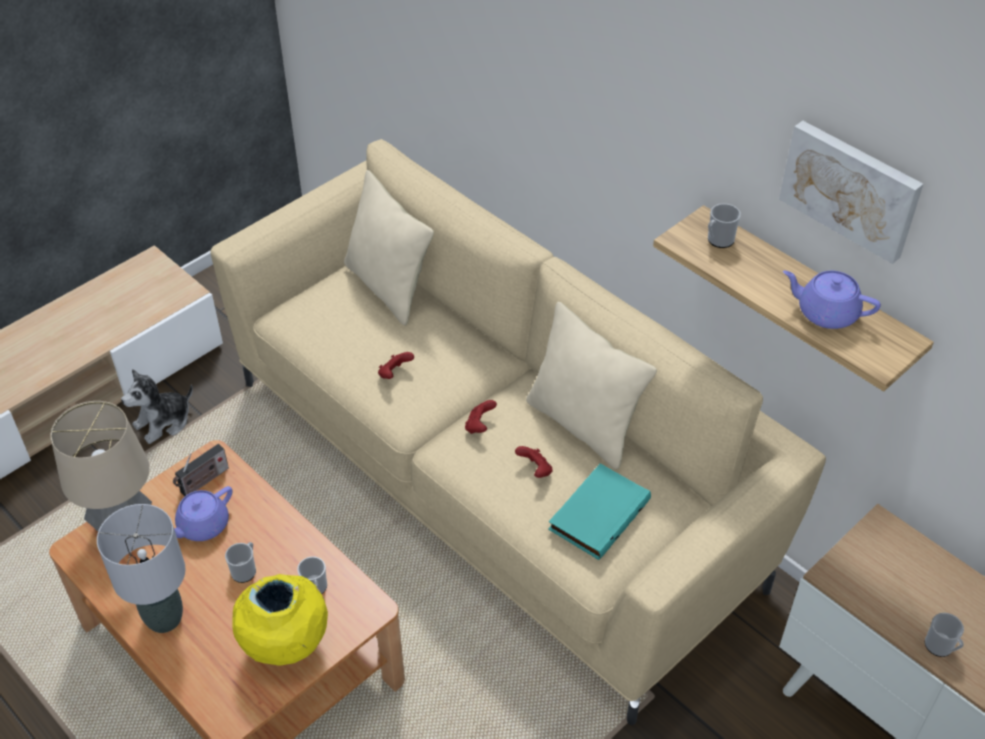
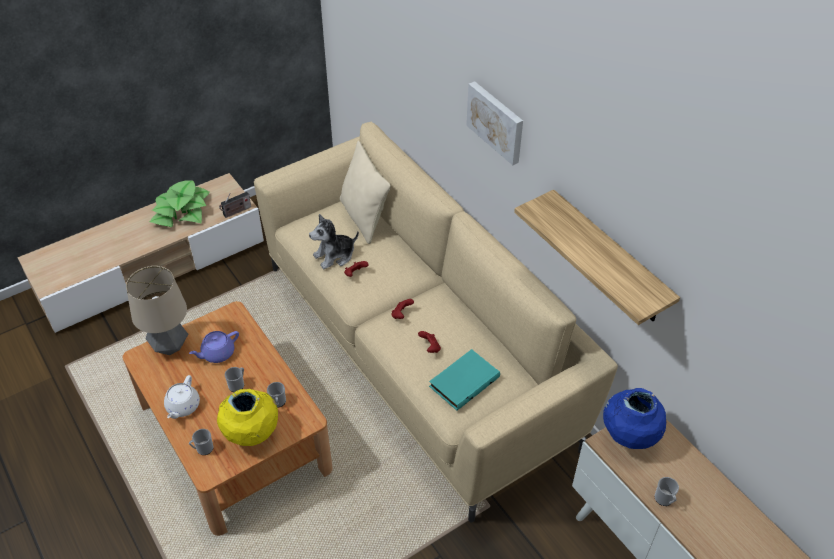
camera: 10 degrees right, 0 degrees up
(91, 313) = (181, 211): none -> potted plant
(163, 422) = (217, 286): plush toy -> plush toy (335, 256)
(165, 618) = (182, 406): grey table lamp -> white teapot
(203, 482) = (224, 326): radio -> radio (236, 212)
(583, 425) = (468, 323): beige pillow -> none
(718, 240) = (556, 213): mug -> mug (203, 449)
(825, 313) = (613, 269): purple teapot -> none
(851, 188) = (635, 190): picture -> picture (496, 121)
(865, 562) = (628, 437): none -> blue vase

